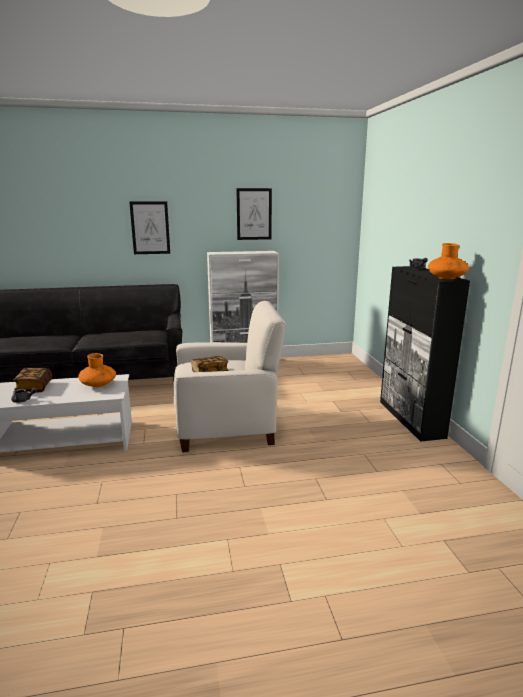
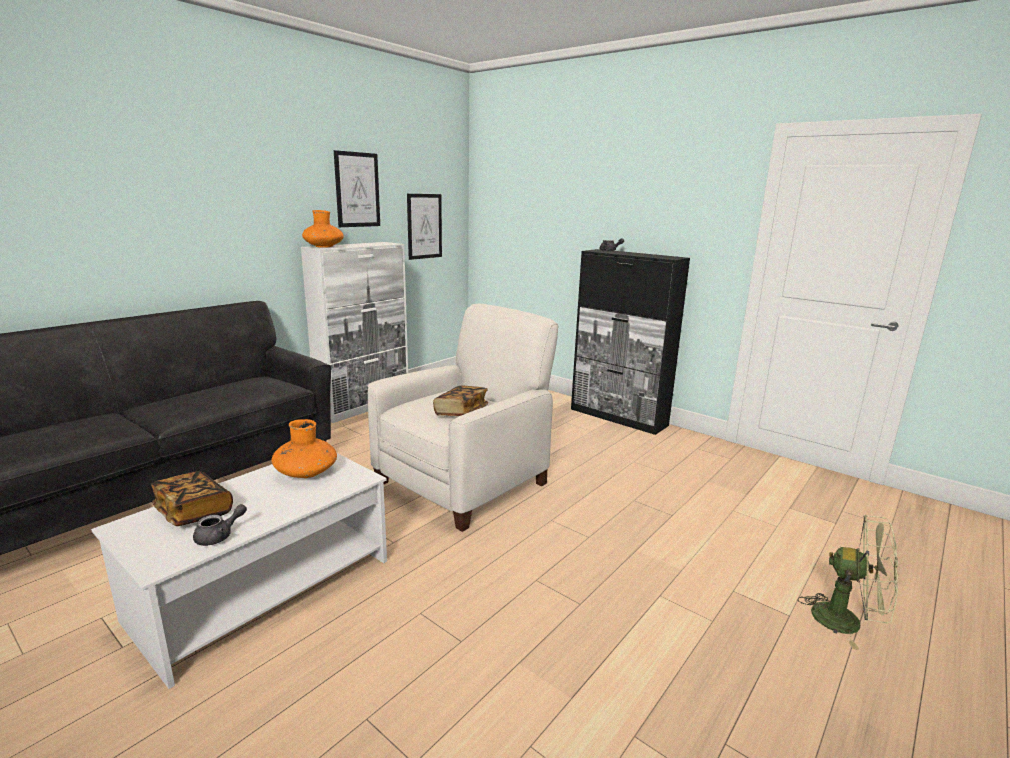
camera: 40 degrees left, 0 degrees up
(150, 228) = (209, 209): picture -> picture (424, 226)
(329, 633) = (847, 621): none -> green fan
(446, 278) = (668, 257): orange vase -> orange vase (323, 247)

